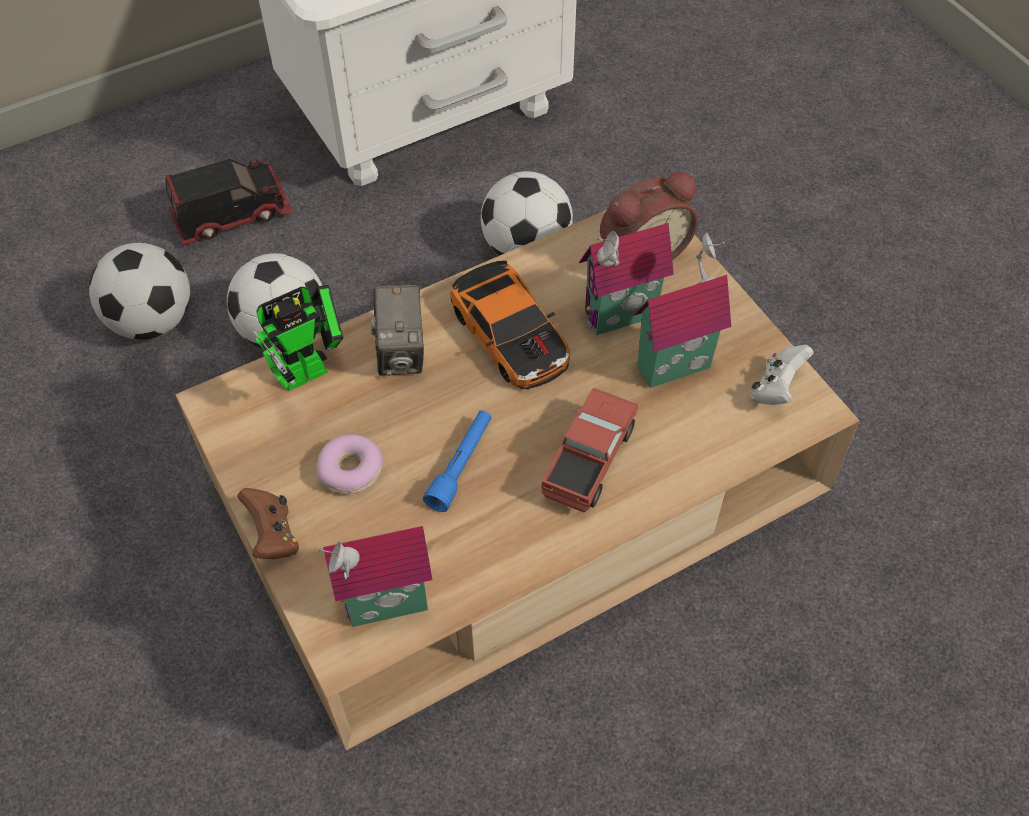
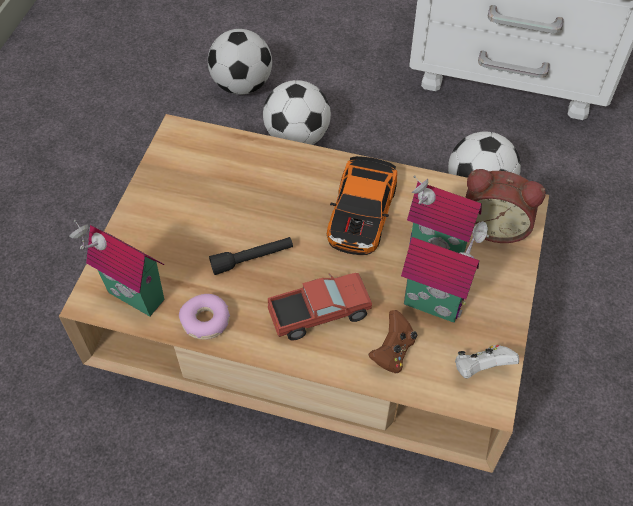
camera: 45 degrees right, 0 degrees up
(232, 214) = (339, 58): toy truck -> none
(273, 536) = (127, 217): brown game controller -> brown game controller (392, 352)
(311, 371) = (238, 151): toy robot -> none
(351, 470) = (198, 216): donut -> donut (206, 321)
(401, 353) = (292, 177): camera -> none
(461, 465) = (252, 259): blue flashlight -> black flashlight

